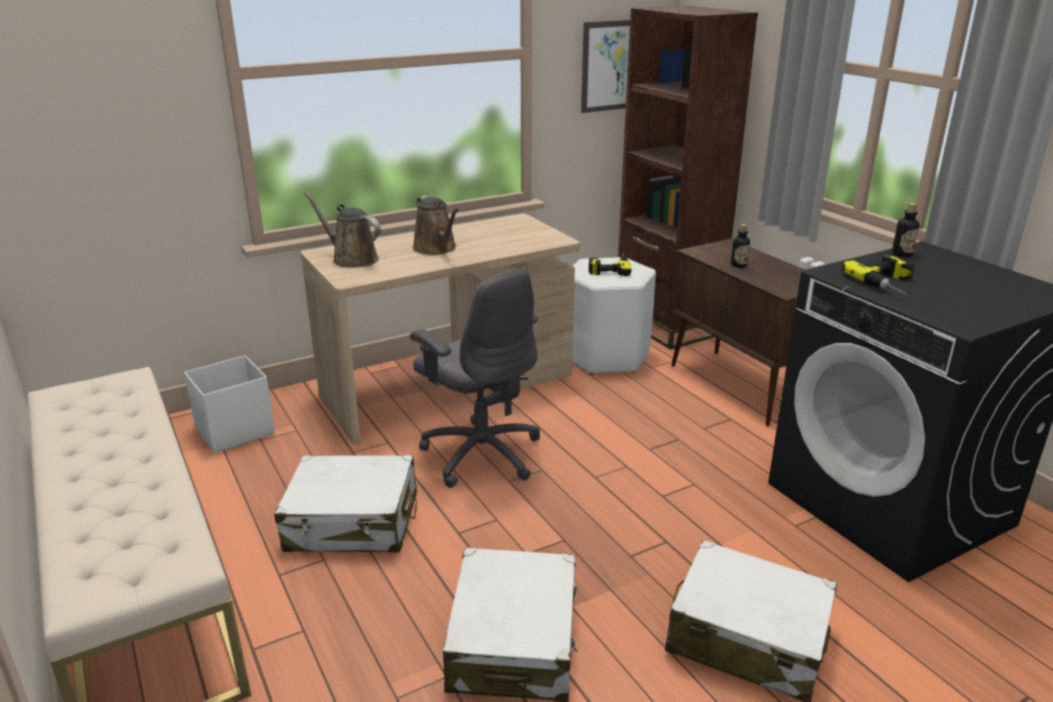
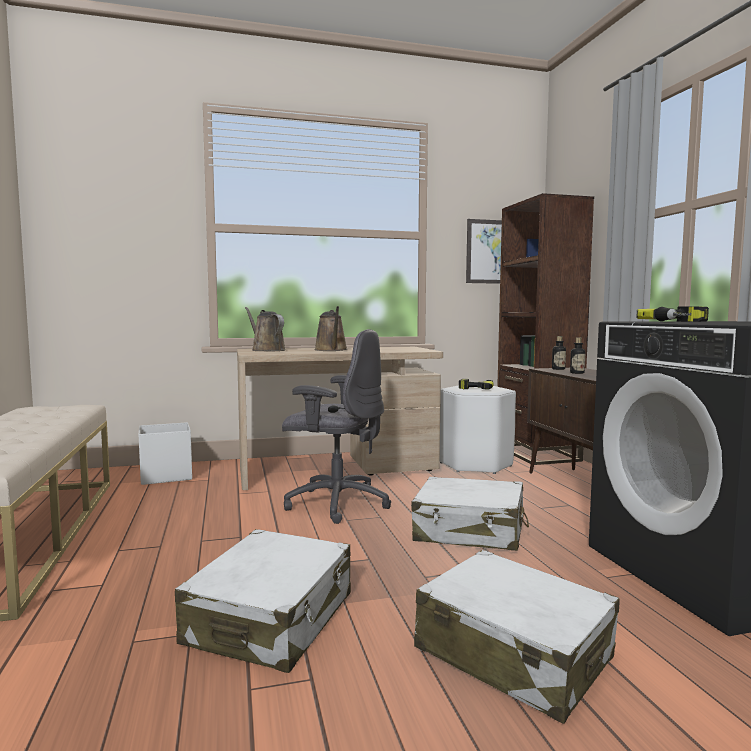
camera: 15 degrees right, 20 degrees down
(353, 522) = (202, 528): white suitcase -> white suitcase (470, 531)
(481, 453) = (336, 503): grey office chair -> grey office chair turned 45 degrees counterclockwise
(902, 254) = (706, 321): bottle -> bottle (558, 369)

